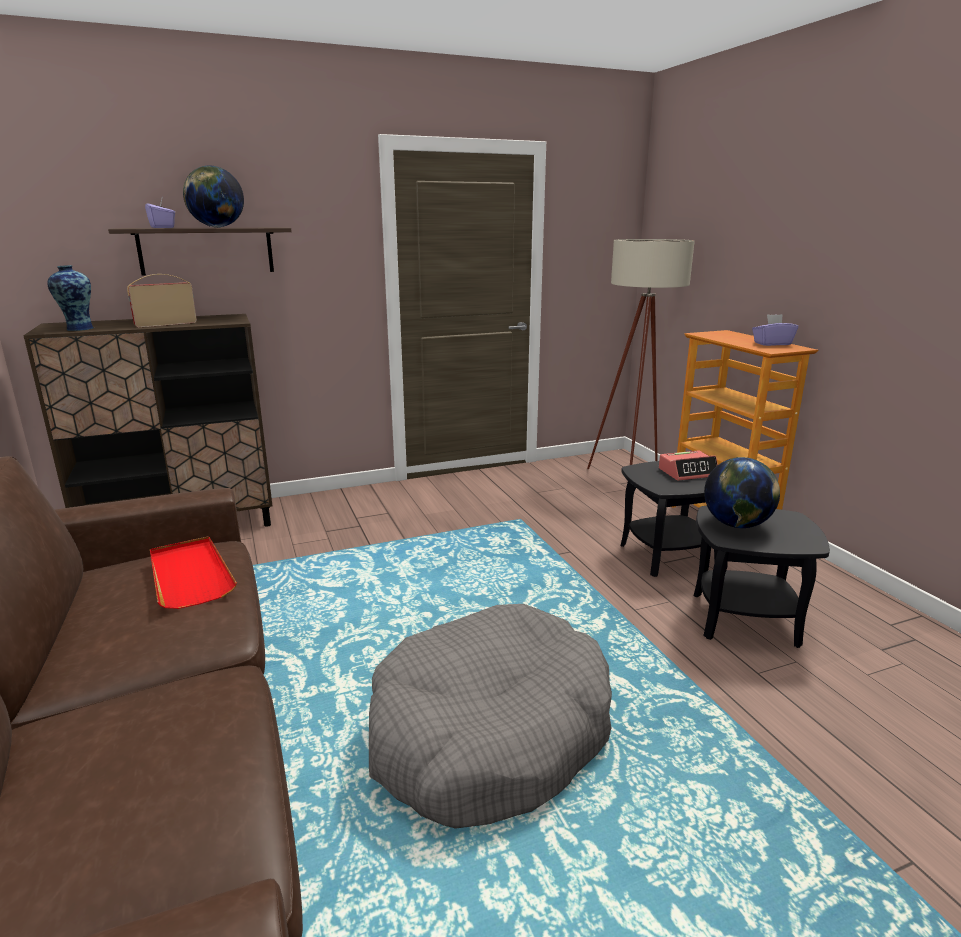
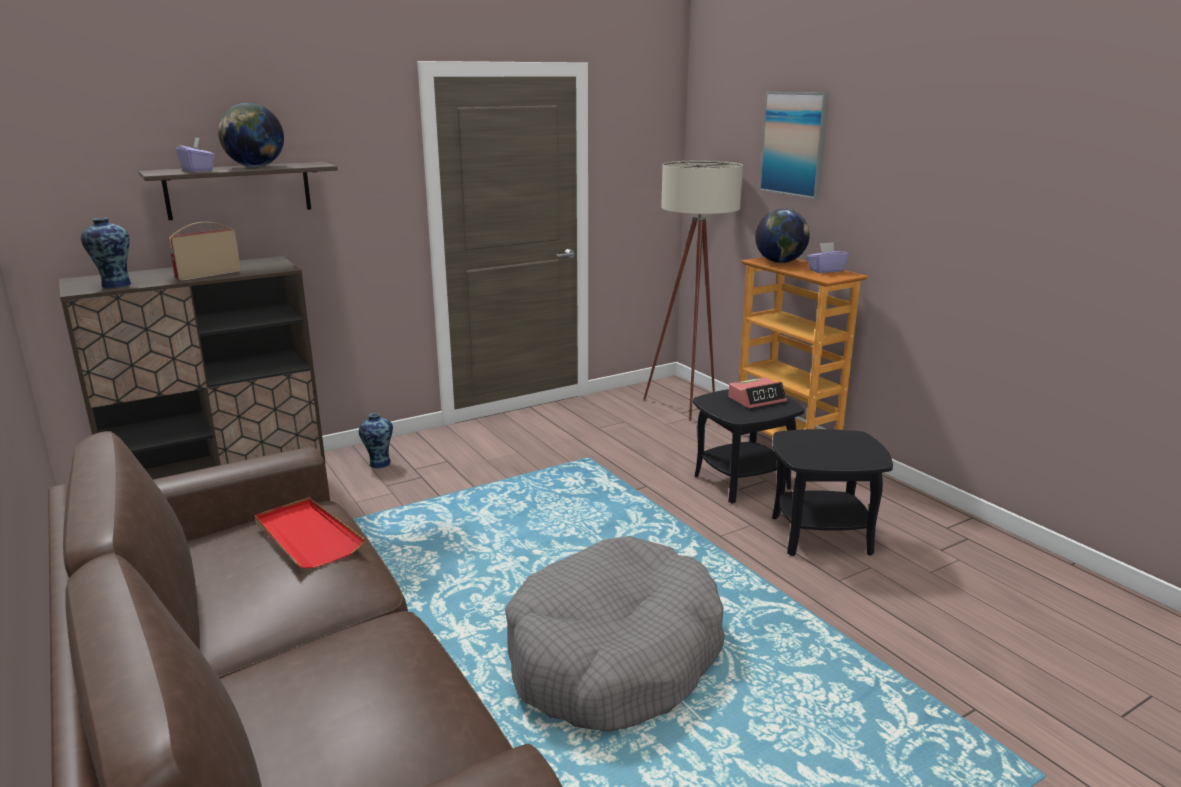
camera: 10 degrees left, 0 degrees up
(327, 510) = (379, 463): none -> vase
(736, 525) = (810, 447): globe -> globe (780, 262)
(747, 216) = (794, 144): none -> picture

